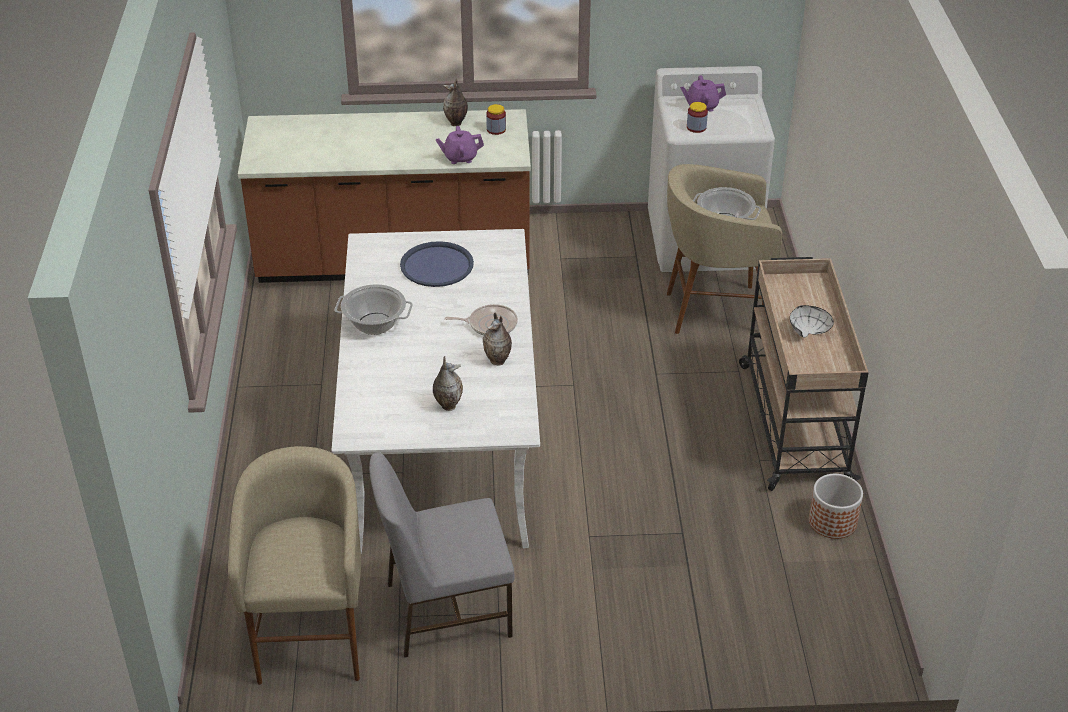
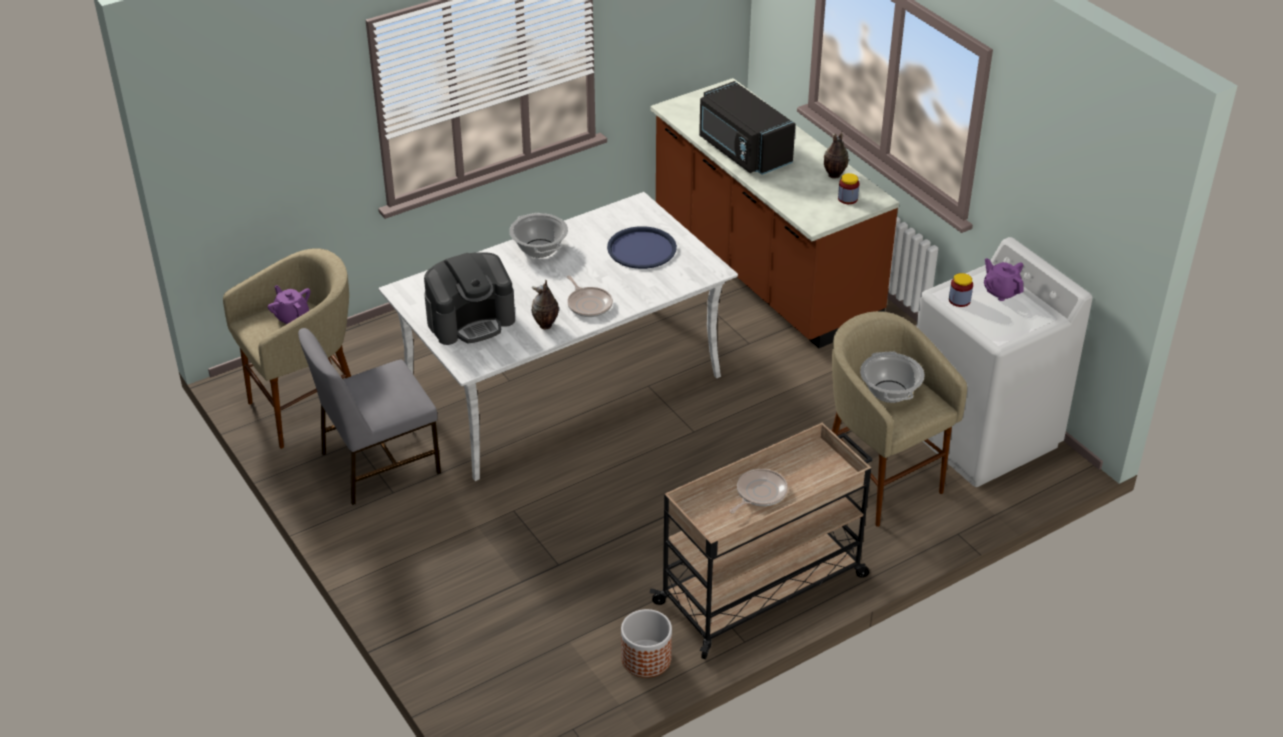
camera: 60 degrees right, 0 degrees up
(369, 153) = (742, 151): none -> black microwave
(445, 609) = (378, 463): grey chair -> grey chair turned 75 degrees counterclockwise
(448, 405) = (471, 320): vase -> coffee machine
(460, 158) = (784, 197): purple teapot -> purple teapot (292, 317)
(806, 331) = (759, 493): white bowl -> frying pan

